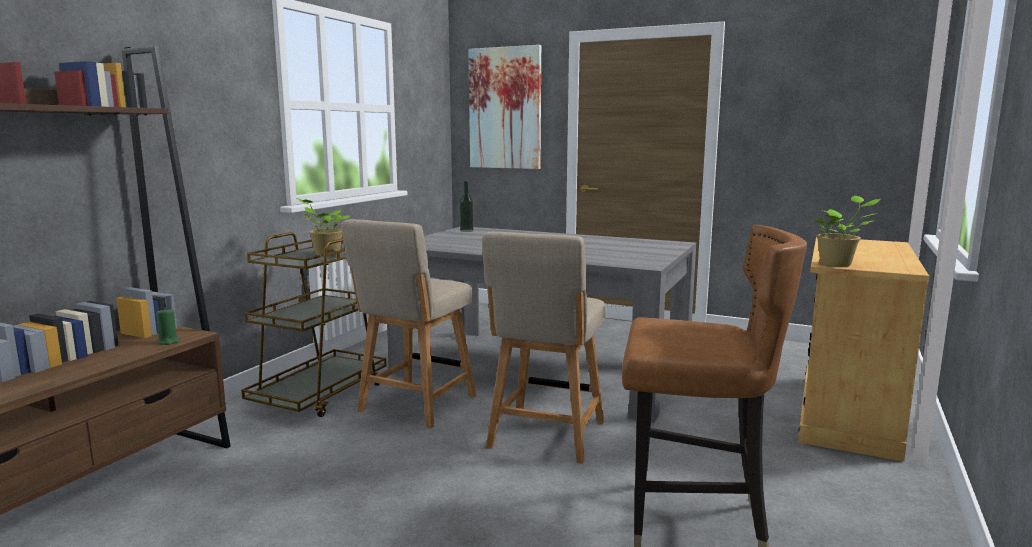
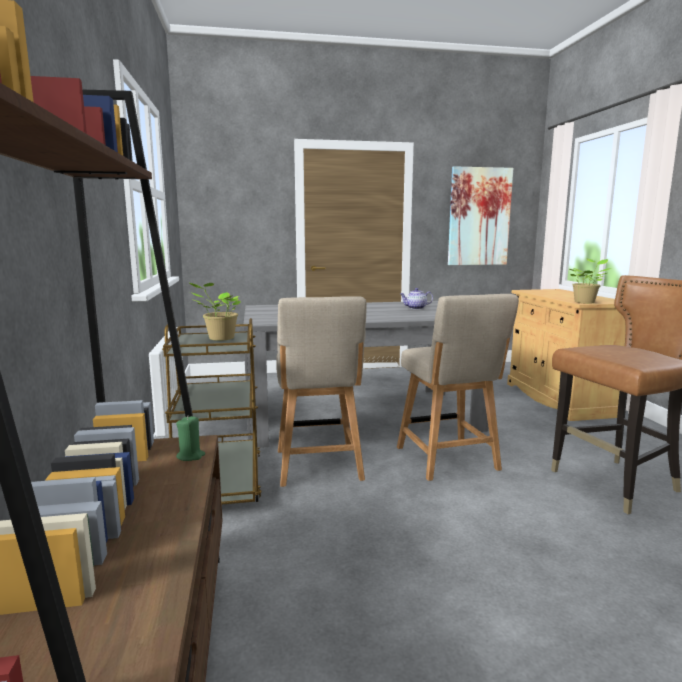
camera: 35 degrees left, 0 degrees up
(466, 230) = (265, 308): bottle -> none
(505, 108) = (236, 201): picture -> picture (479, 217)
(616, 247) = (415, 308): none -> teapot

